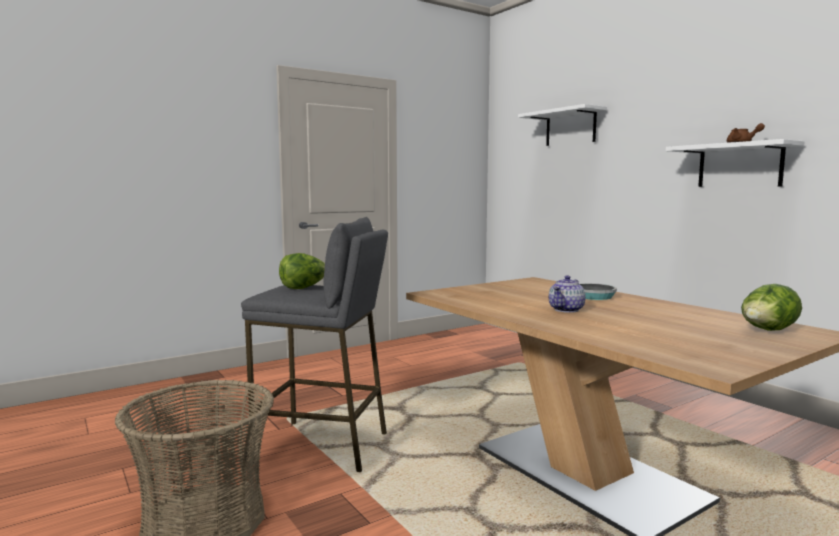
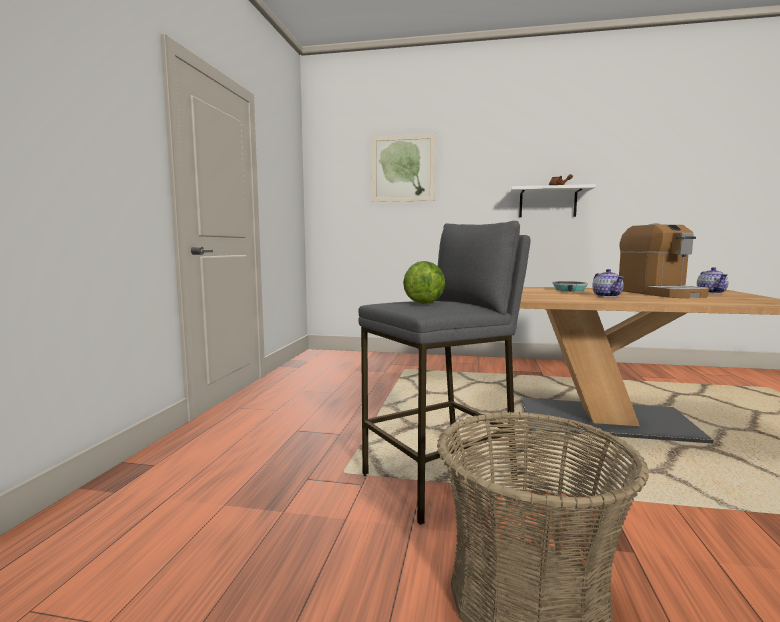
camera: 45 degrees left, 0 degrees up
(570, 127) = (403, 168): white shelf -> picture
(669, 319) = (660, 293): none -> coffee machine
(767, 331) = (711, 292): lettuce -> teapot

